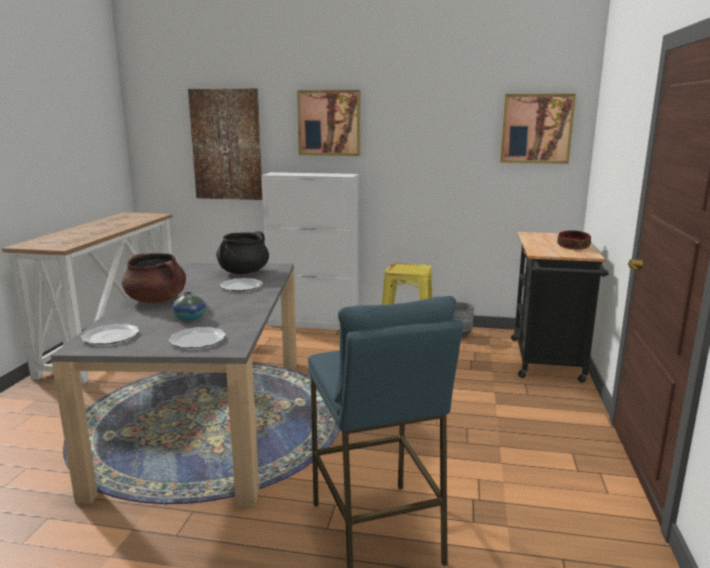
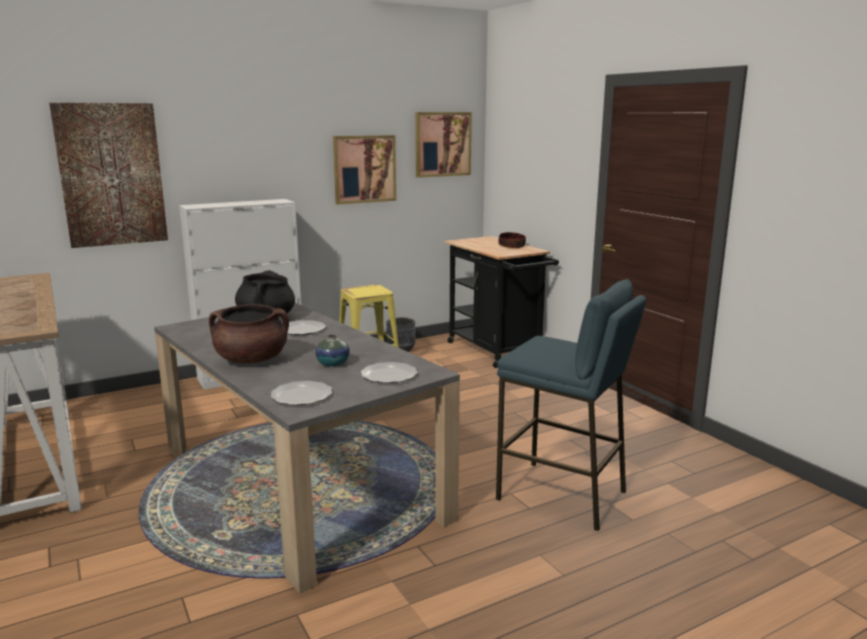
camera: 40 degrees left, 0 degrees up
(329, 123) = (245, 143): picture -> picture (364, 169)

